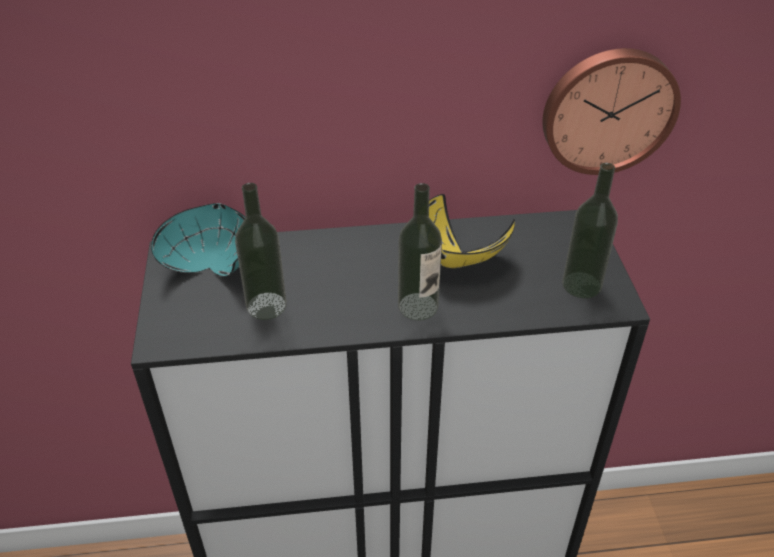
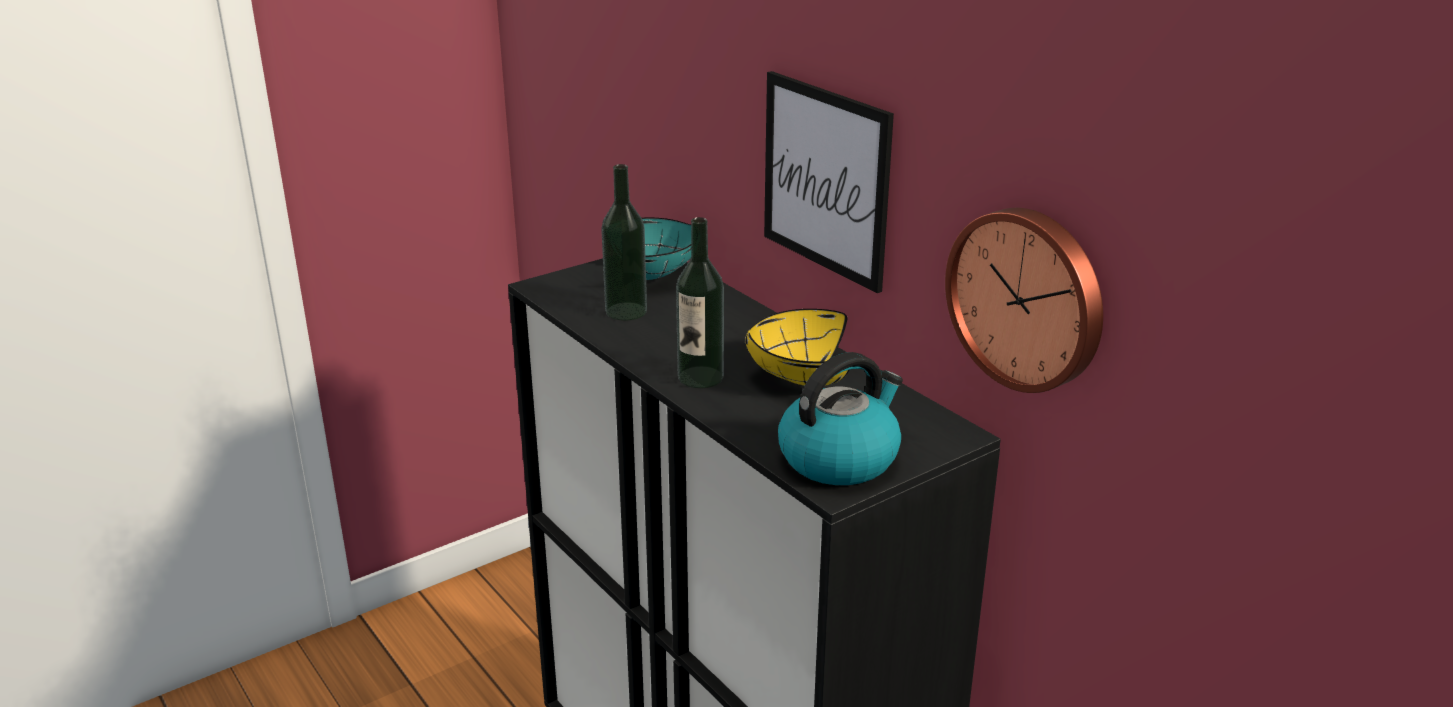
camera: 60 degrees right, 15 degrees down
(382, 102) = (826, 179): none -> picture
(581, 285) = (839, 458): bottle -> kettle

